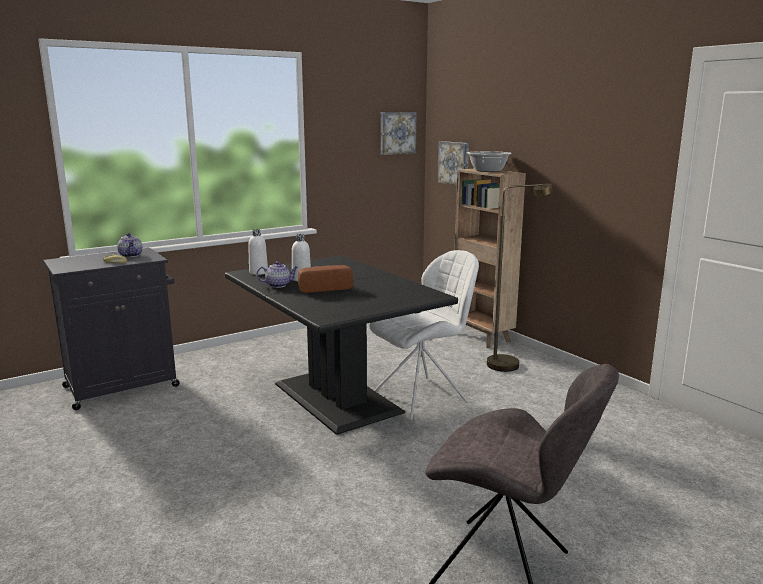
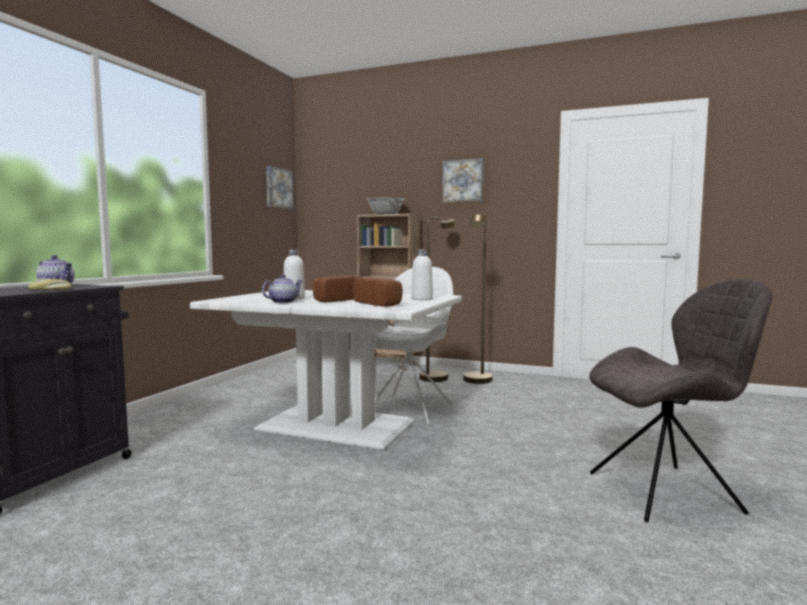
camera: 35 degrees left, 10 degrees down
(258, 272) = (233, 299): white bottle -> white bottle (422, 299)
(335, 398) = (335, 426): black dining table -> white dining table
(338, 303) = (380, 303): none -> bread
(454, 163) = (334, 216): picture -> picture (463, 181)
(541, 382) = (477, 382): none -> brown floor lamp

